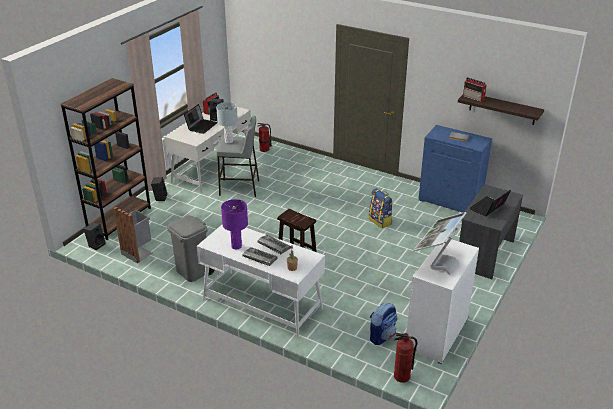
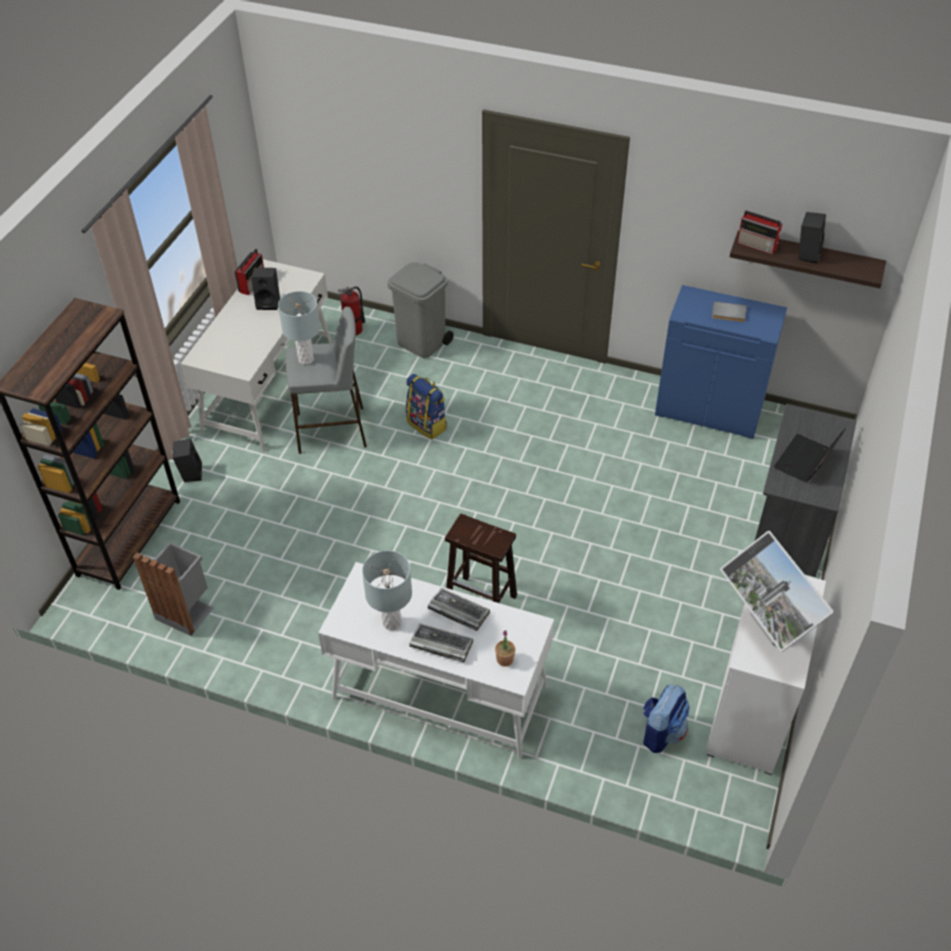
camera: 10 degrees left, 15 degrees up
(96, 244) = (102, 604): black speaker -> black speaker (807, 254)
(193, 272) = (298, 640): grey trash can -> grey trash can (422, 343)
(201, 126) = (244, 327): laptop -> none
(236, 246) = (392, 622): purple table lamp -> grey table lamp
(380, 221) = (600, 473): backpack -> backpack (427, 424)
(401, 376) = (713, 813): fire extinguisher -> none
(437, 263) = (765, 629): monitor -> monitor turned 45 degrees counterclockwise

